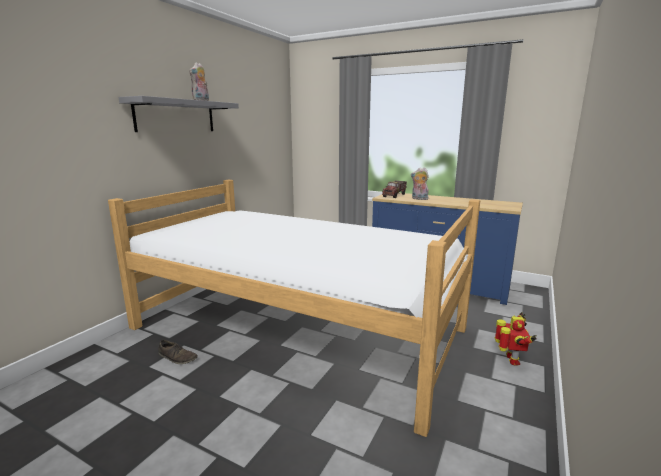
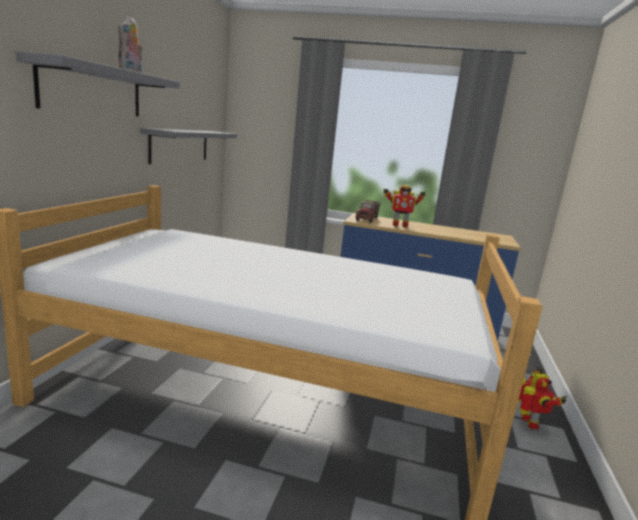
camera: 15 degrees left, 0 degrees up
(177, 357) = (108, 449): brown shoe -> none
(250, 149) = (180, 145): none -> grey shelf
(419, 199) = (399, 225): plush toy -> toy robot

